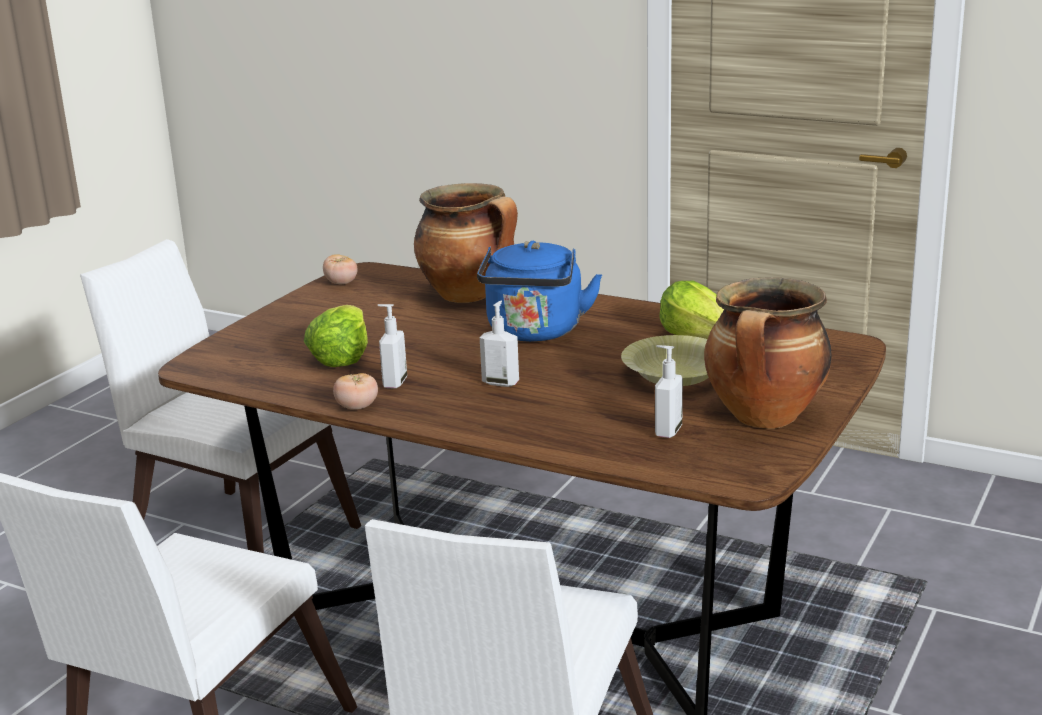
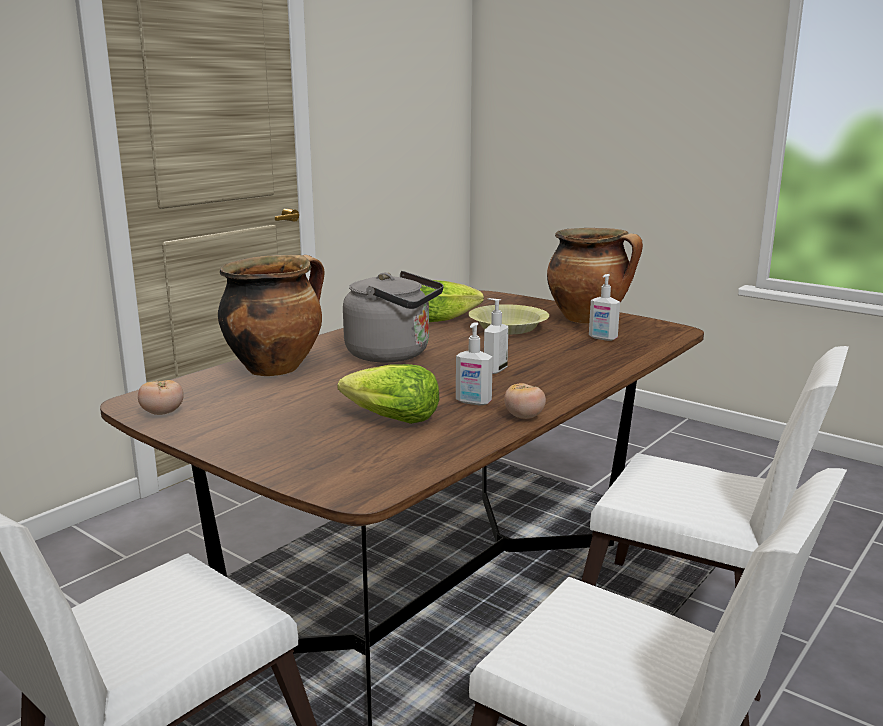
camera: 80 degrees left, 5 degrees down
(535, 332) = (393, 354): blue kettle -> grey kettle

